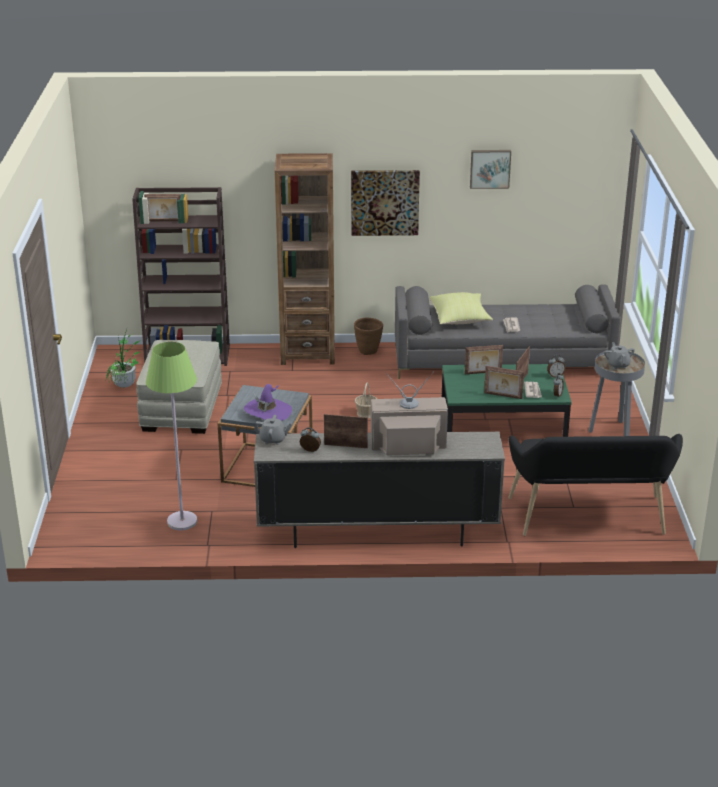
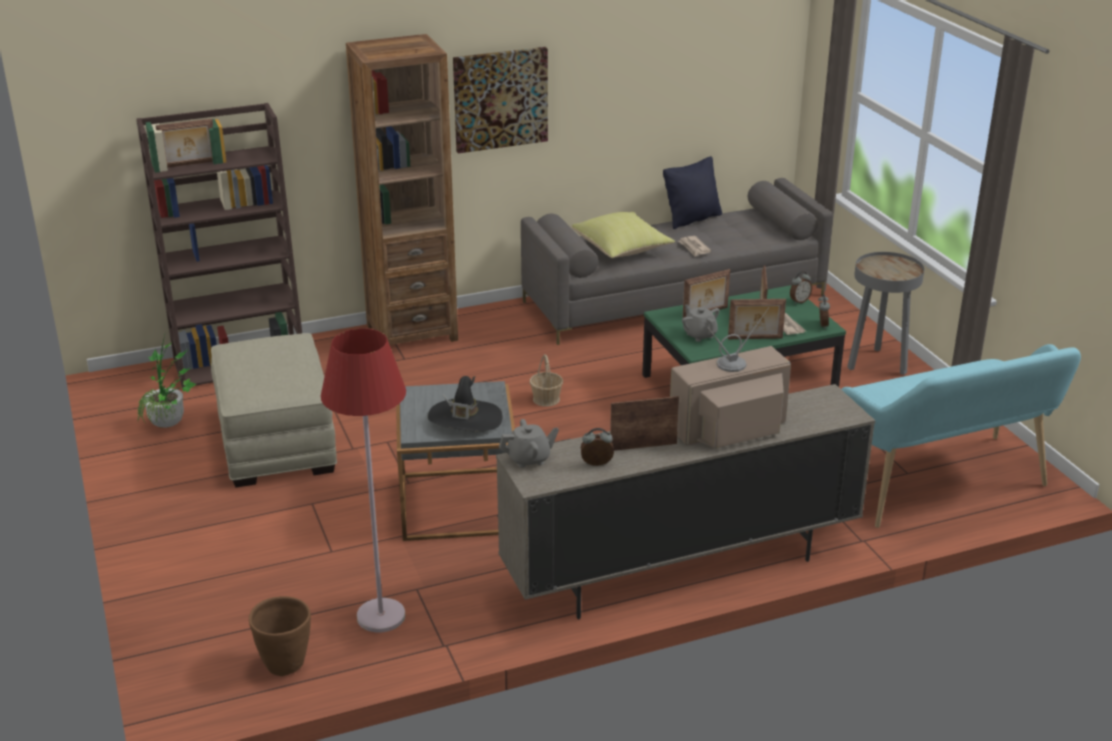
camera: 20 degrees left, 0 degrees up
(182, 521) = (380, 616): green floor lamp -> red floor lamp
(268, 412) = (465, 419): purple hat -> black hat
(368, 351) = (492, 316): brown planter -> brown planter (285, 664)
(490, 168) = (637, 34): picture -> none
(527, 305) = (692, 219): none -> black pillow
(589, 520) = (940, 487): black bench -> turquoise bench
(617, 365) = (888, 271): grey teapot -> grey teapot (699, 335)

